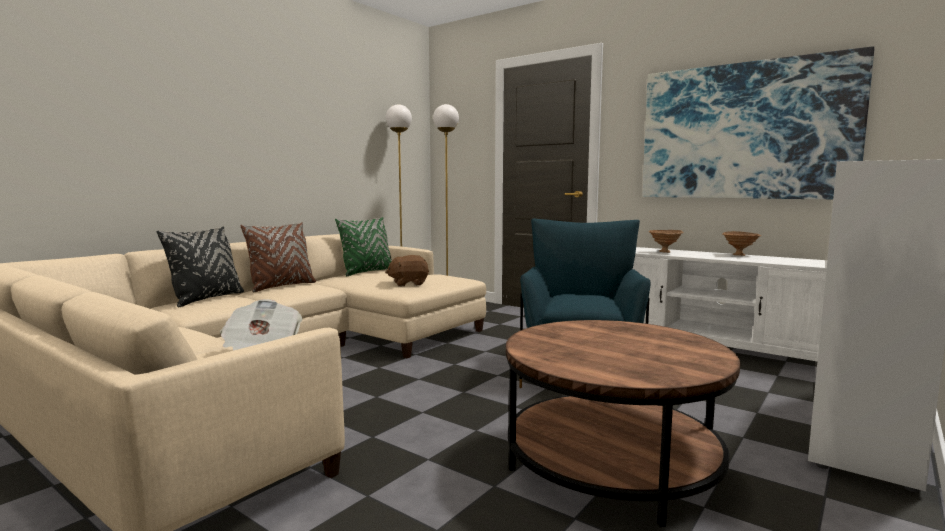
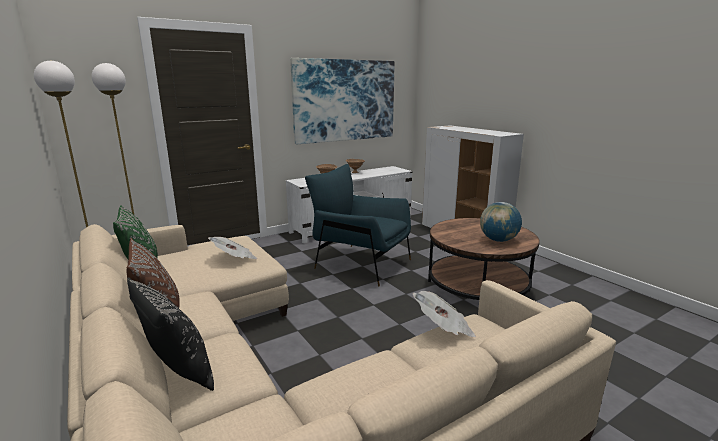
camera: 70 degrees left, 10 degrees up
(408, 284) = (235, 259): brown plush toy -> newspaper
(595, 357) = (498, 240): none -> globe

